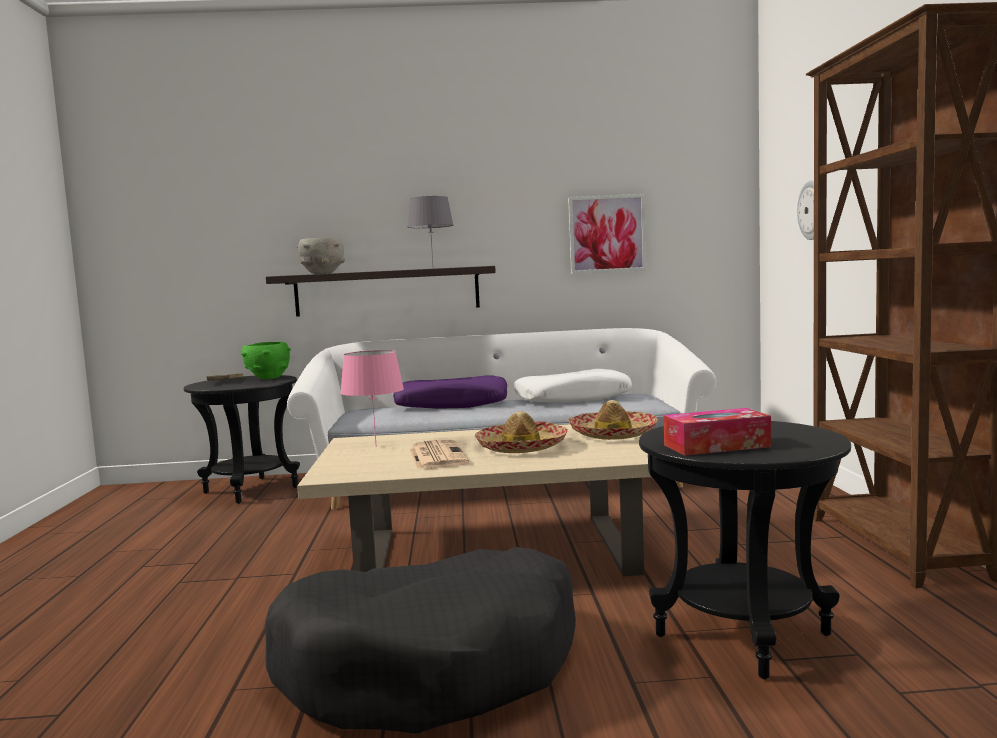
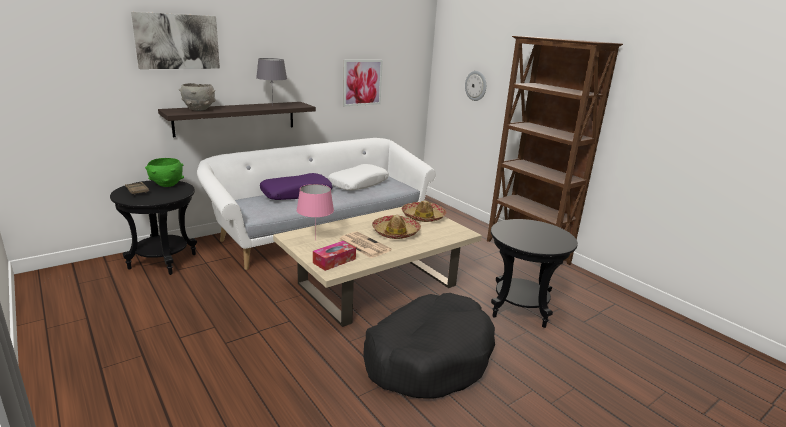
camera: 35 degrees left, 15 degrees up
(306, 185) = (177, 41): none -> picture
(716, 446) = (534, 242): tissue box -> tissue box (334, 261)

